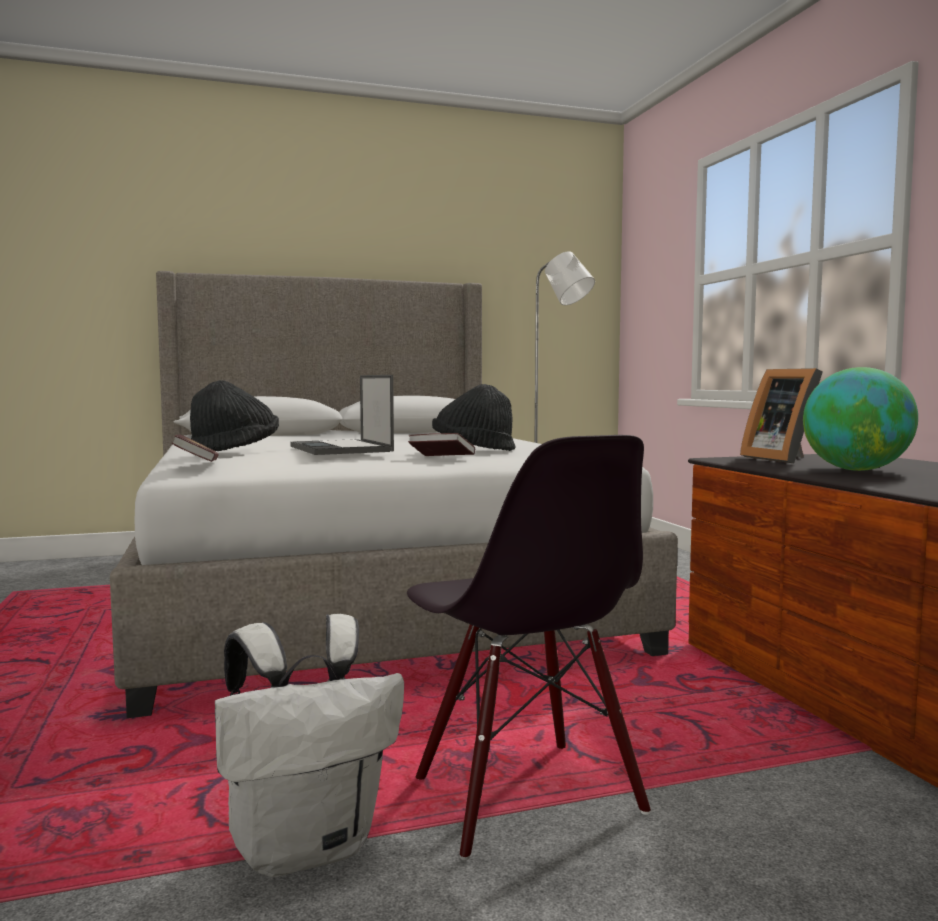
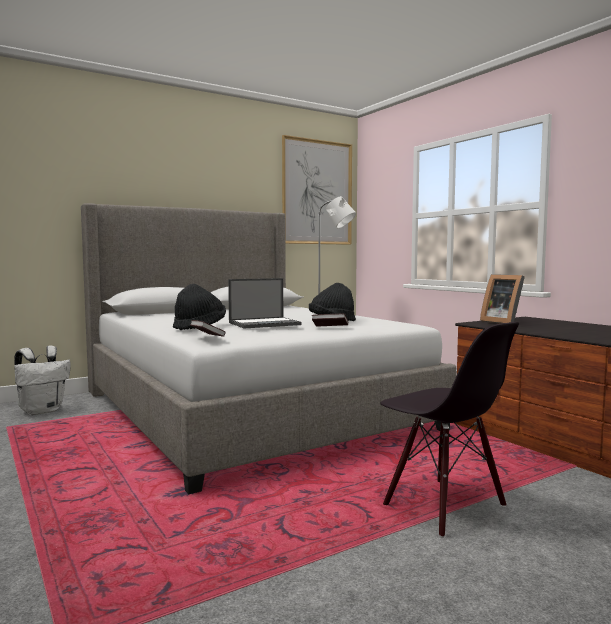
camera: 15 degrees left, 0 degrees up
(307, 846) = (361, 543): white backpack -> white backpack (42, 411)
(341, 449) = (265, 323): laptop -> laptop turned 75 degrees counterclockwise
(547, 250) = (317, 192): none -> picture
(856, 470) = (549, 328): globe -> none

